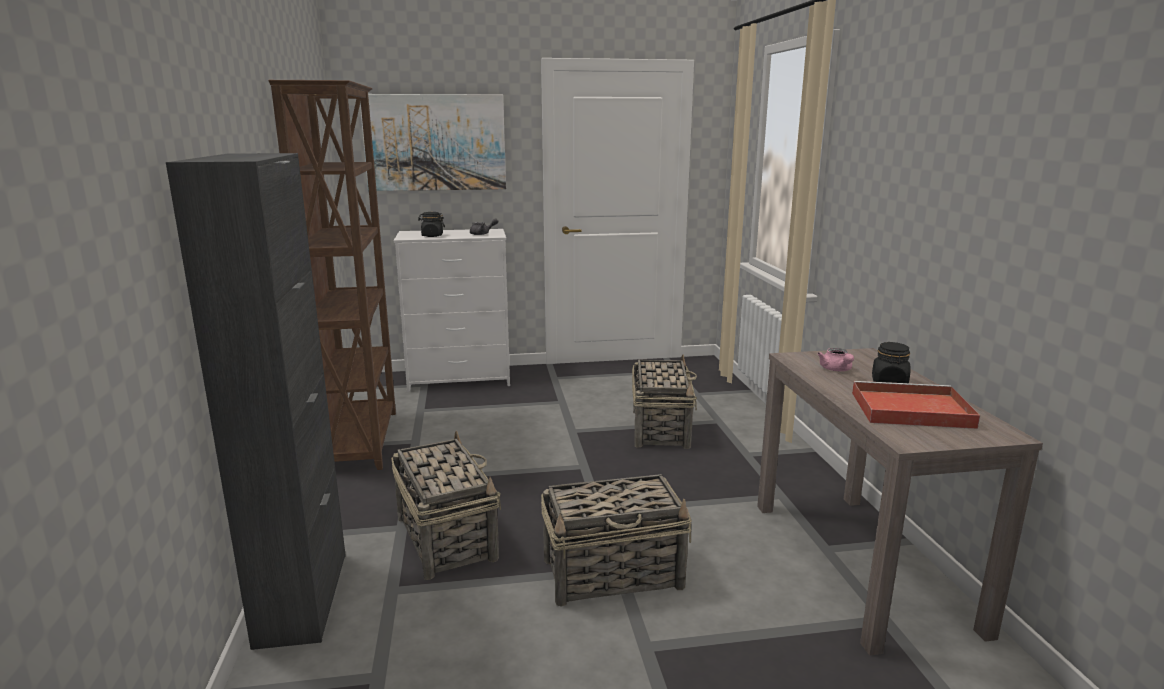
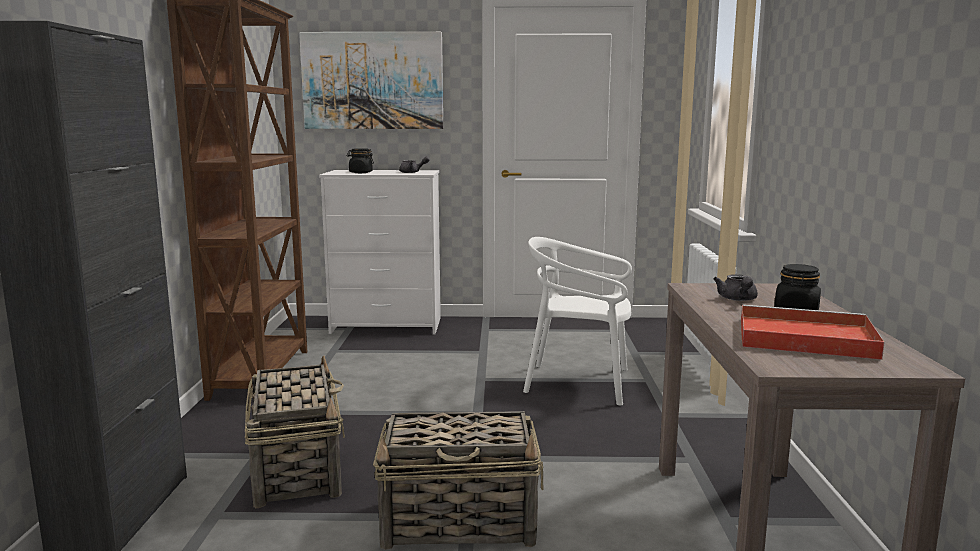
camera: 10 degrees right, 5 degrees down
(660, 428) = (579, 383): basket -> white chair
(836, 370) = (738, 299): pink teapot -> grey teapot

